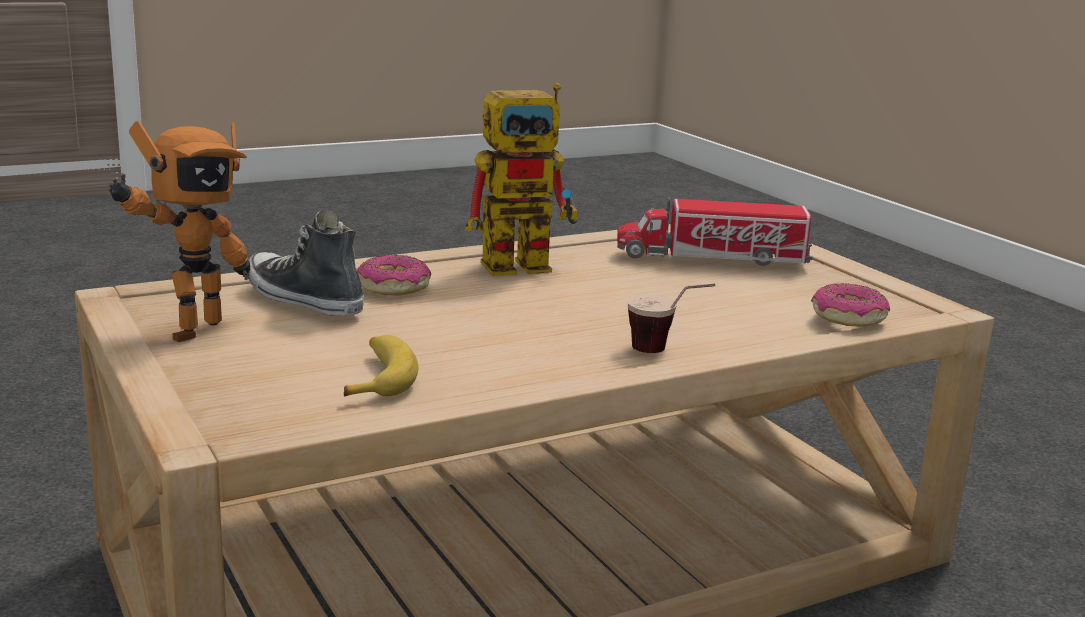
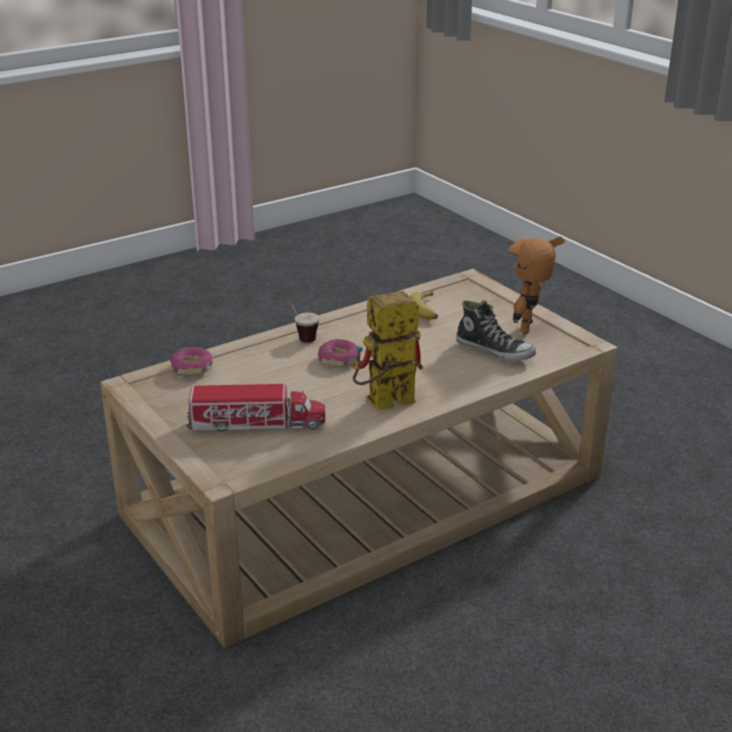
camera: 175 degrees right, 10 degrees up
(393, 288) = (455, 370): donut -> donut (339, 360)

